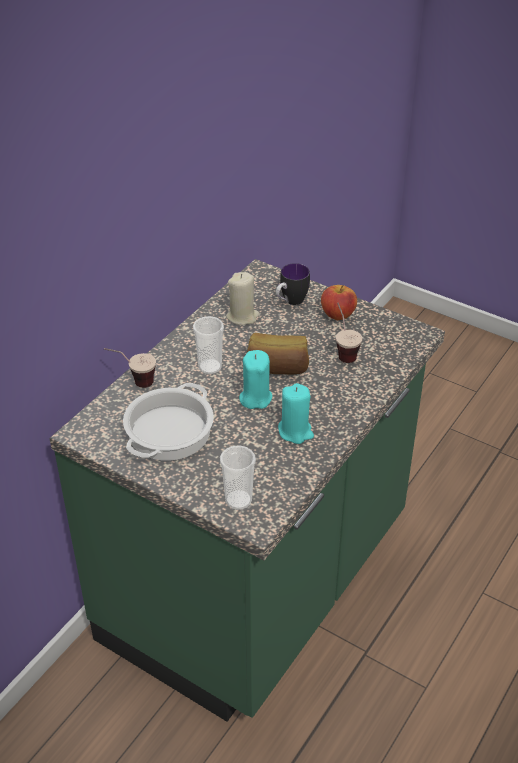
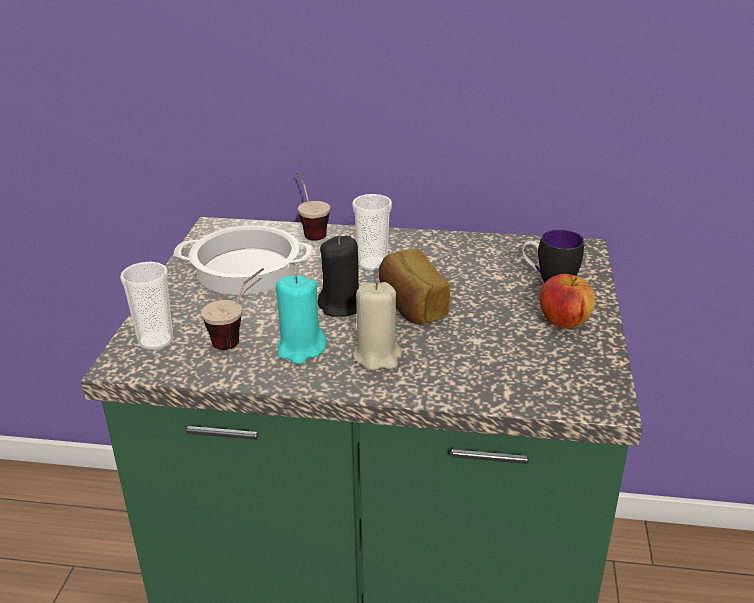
camera: 65 degrees right, 10 degrees down
(242, 316) = (484, 259): beige candle -> beige candle (377, 356)
(255, 398) = (342, 305): turquoise candle -> black candle
(343, 351) = (492, 345): cup -> cup (239, 337)

